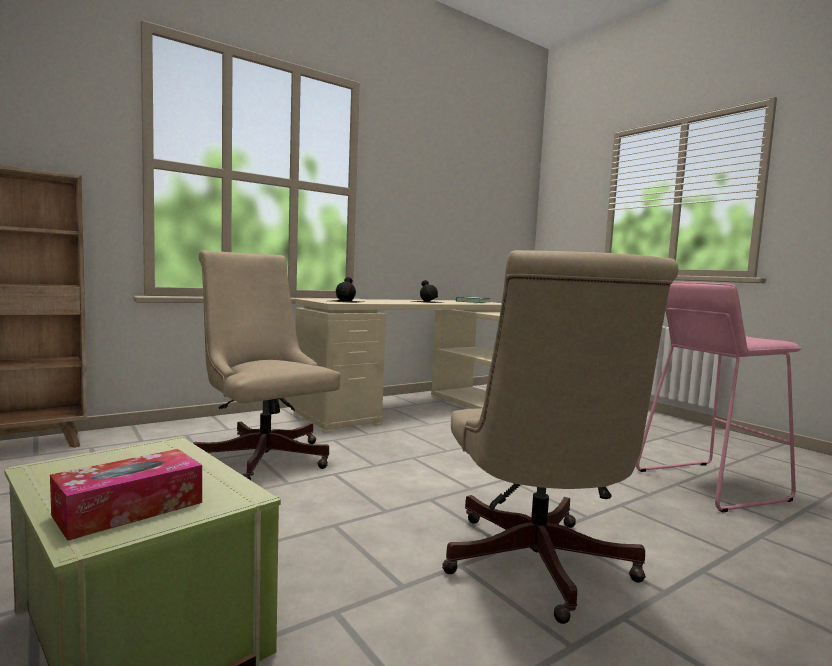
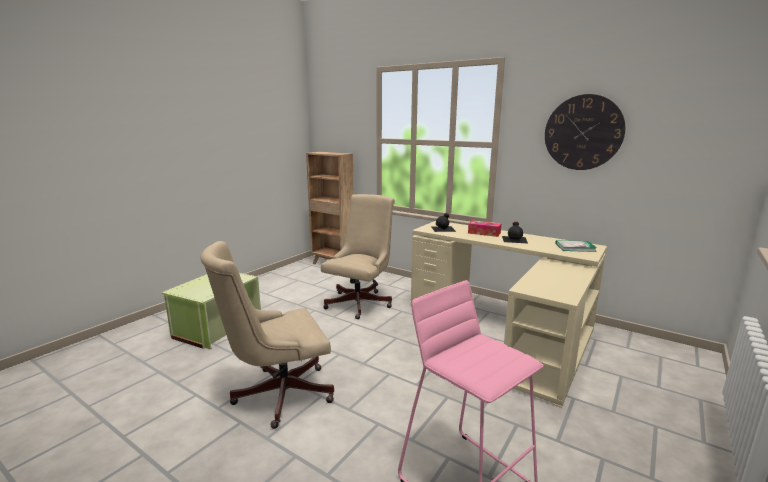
camera: 70 degrees right, 10 degrees up
(129, 509) = (192, 288): tissue box -> tissue box (484, 233)
(435, 188) = (583, 132): none -> wall clock

